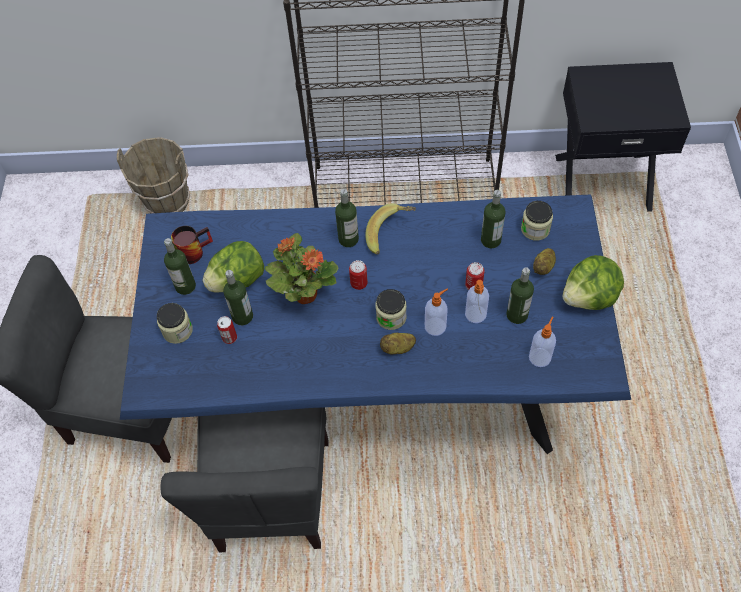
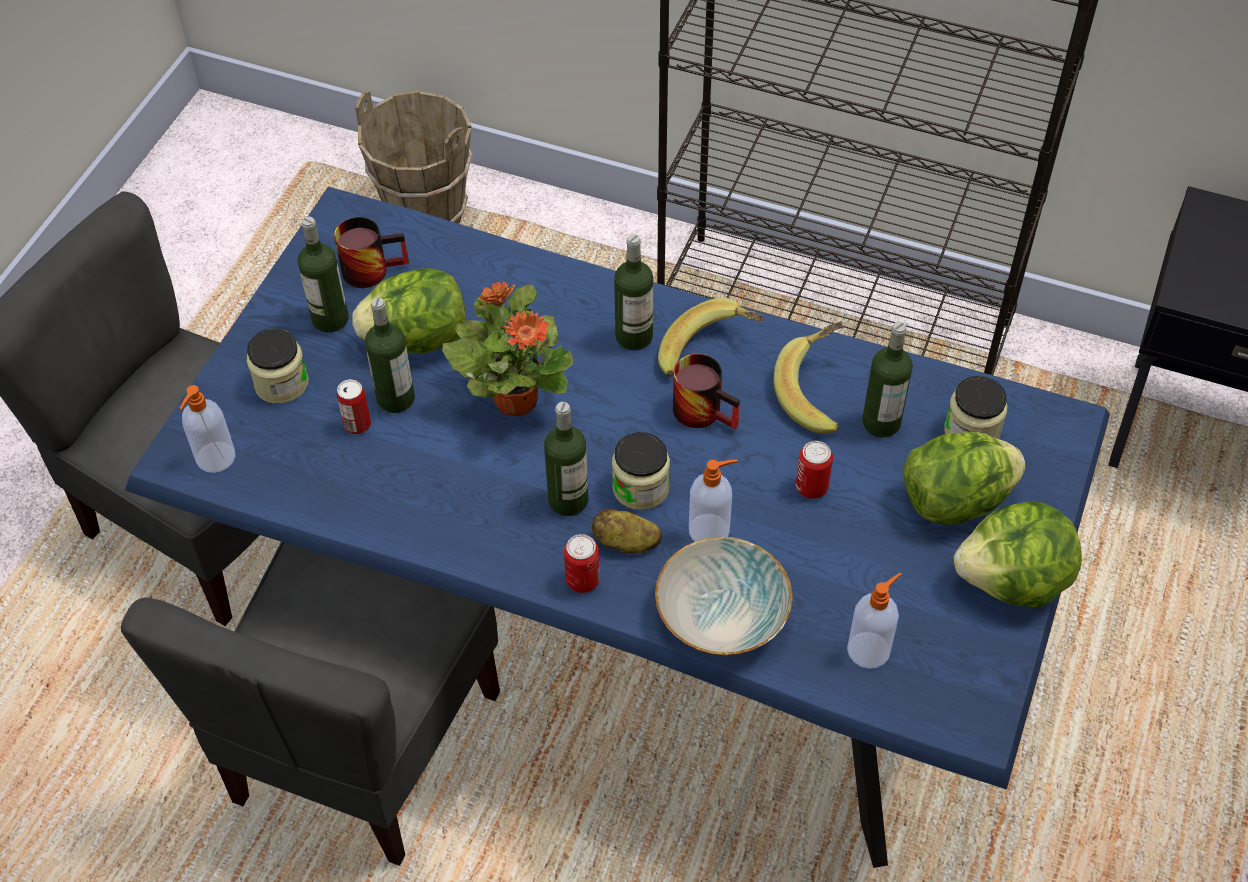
camera: 20 degrees right, 5 degrees down
(359, 283) = (614, 414): can -> can (582, 580)
(403, 265) = (706, 410): none -> mug
(453, 235) = (819, 392): none -> banana
(463, 368) = (723, 617): none -> bowl
(475, 315) = (790, 537): soap dispenser -> soap dispenser (215, 458)
(517, 315) = (864, 563): bottle -> bottle (568, 500)
(544, 267) = (955, 501): potato -> lettuce

